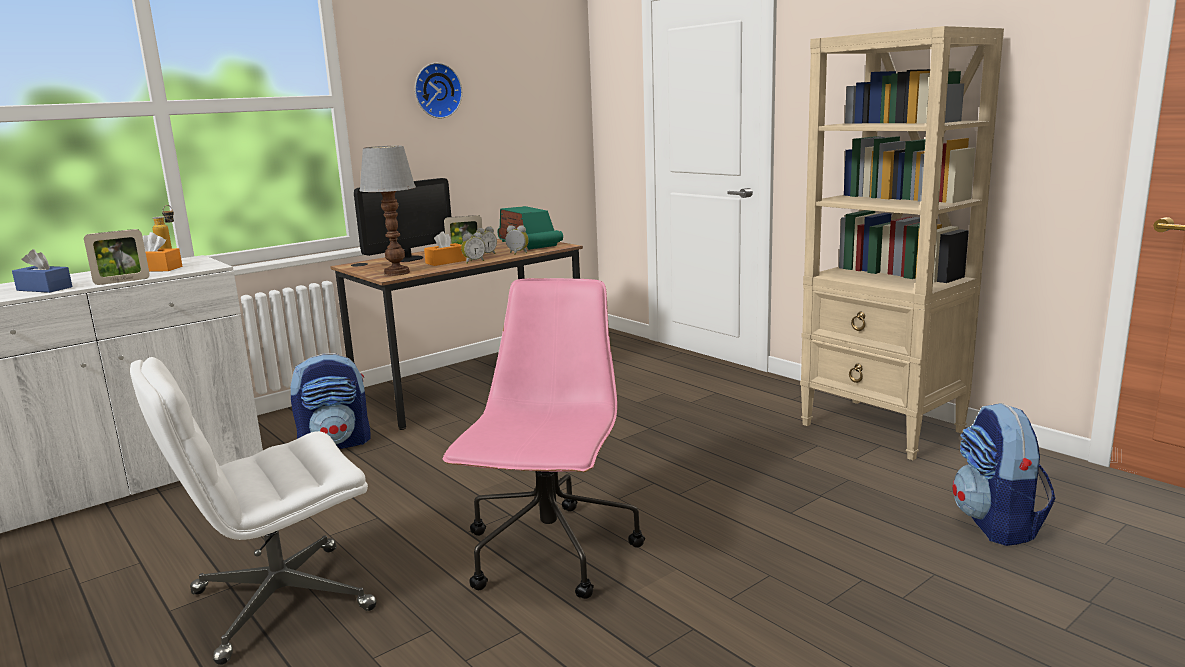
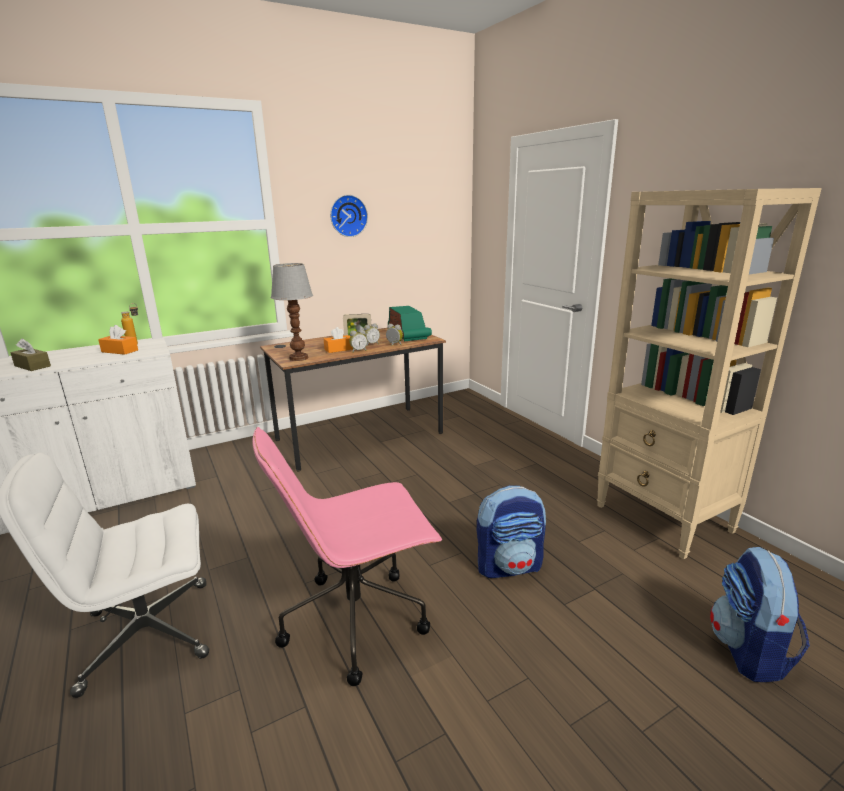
camera: 10 degrees right, 5 degrees up
(44, 288) = (32, 366): blue tissue box -> brown tissue box
(122, 281) = (86, 363): picture frame -> none
(336, 444) = (249, 479): backpack -> backpack (509, 566)
(408, 259) = (316, 343): monitor -> none
(550, 554) = (357, 619): pink office chair -> pink office chair turned 135 degrees counterclockwise

